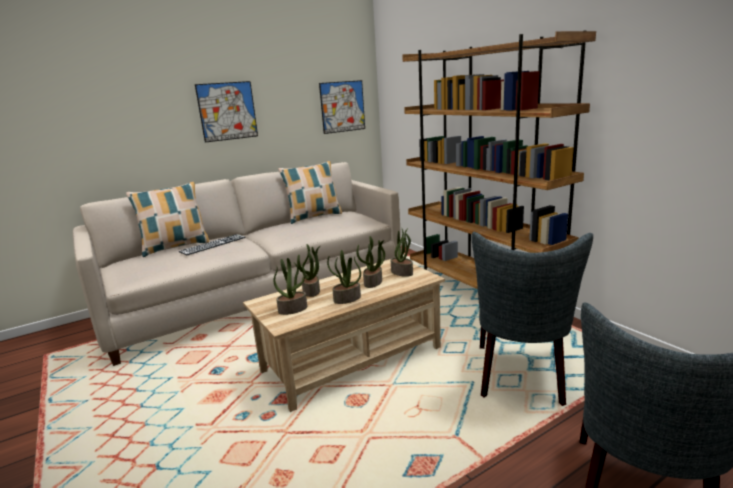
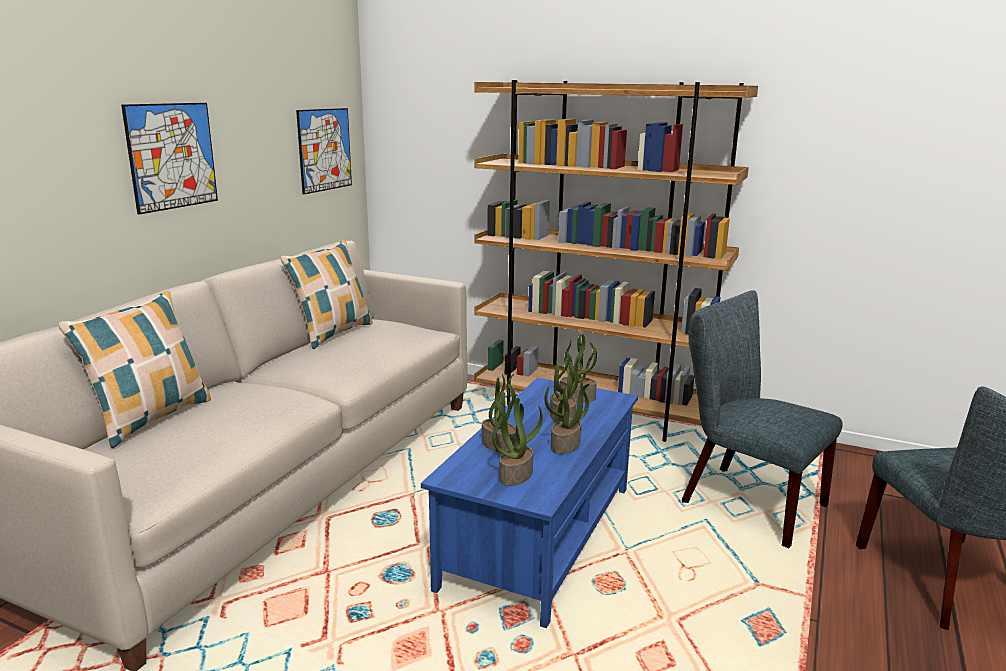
camera: 35 degrees left, 0 degrees up
(213, 244) = (236, 402): keyboard -> none
(352, 359) = (539, 535): beige coffee table -> blue coffee table
(521, 378) = (743, 501): grey chair -> grey chair turned 150 degrees clockwise

